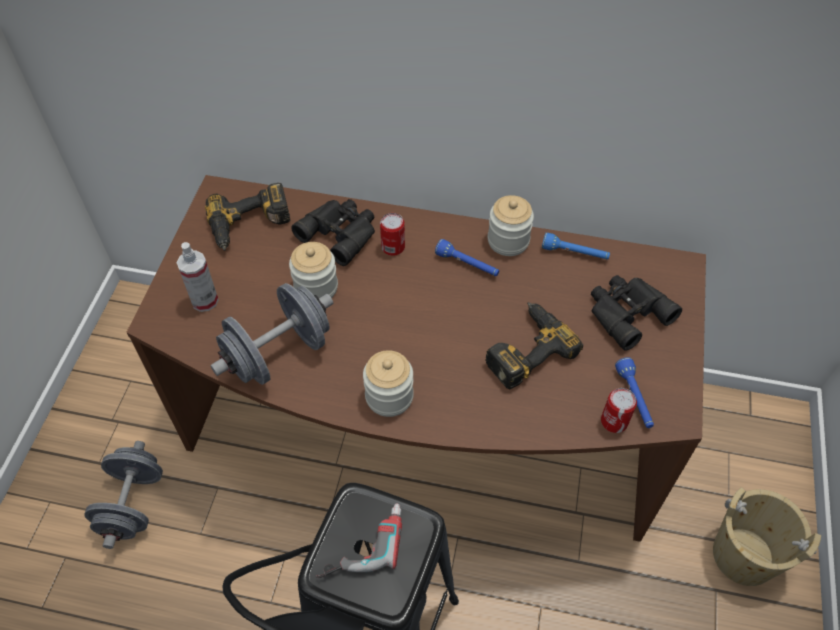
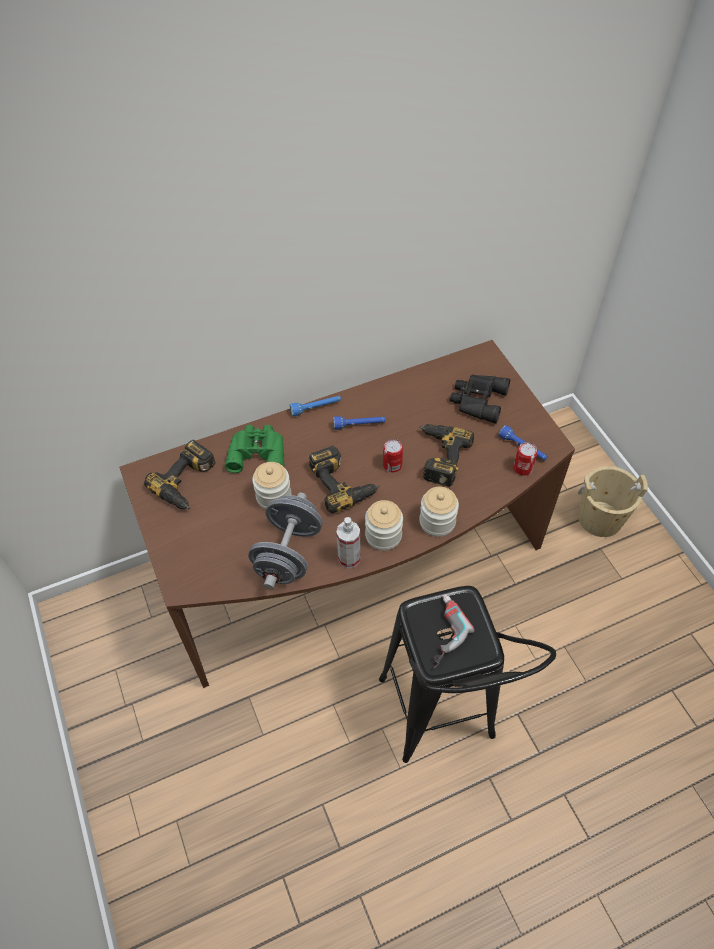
camera: 35 degrees left, 0 degrees up
(132, 504) = (196, 750): grey dumbbell -> none
(205, 301) = (204, 551): spray bottle -> spray bottle (349, 558)
(340, 232) = (257, 451): black binoculars -> green binoculars
(393, 247) = (301, 441): can -> can (392, 465)
(397, 315) = (343, 483): none -> power drill
(508, 241) = (371, 395): jar -> jar (437, 522)
(575, 253) = (418, 381): blue flashlight -> blue flashlight (316, 408)

